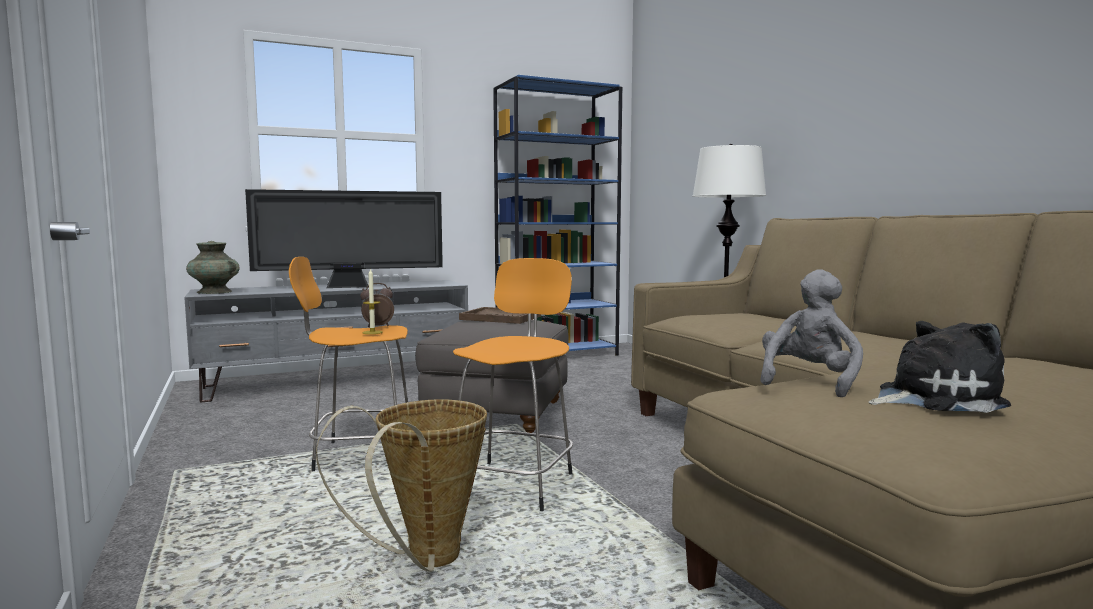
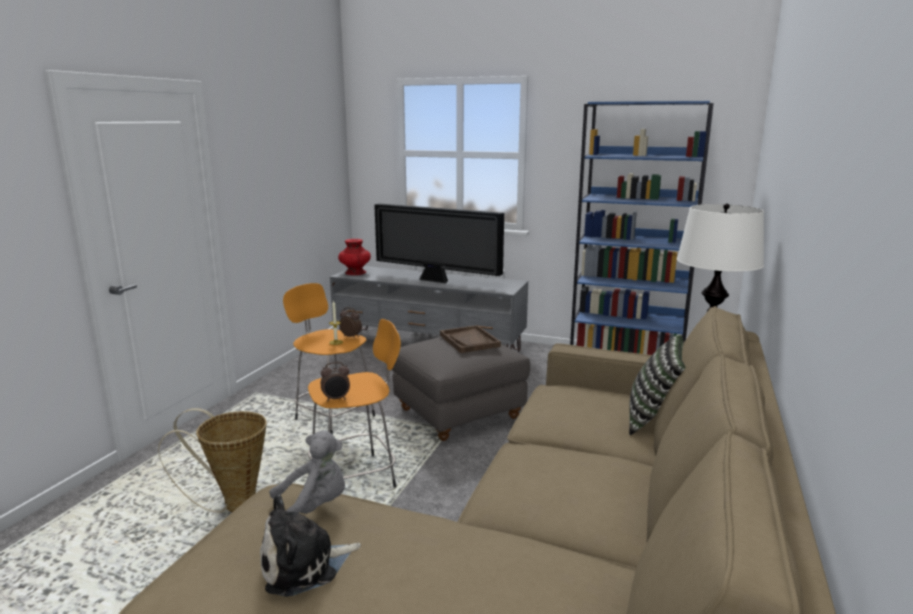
camera: 45 degrees right, 10 degrees up
(215, 292) = (355, 272): turquoise vase -> red vase
(531, 353) = (336, 399): none -> alarm clock
(779, 316) = (653, 417): none -> pillow
(933, 398) = (304, 565): plush toy -> plush toy turned 120 degrees clockwise

